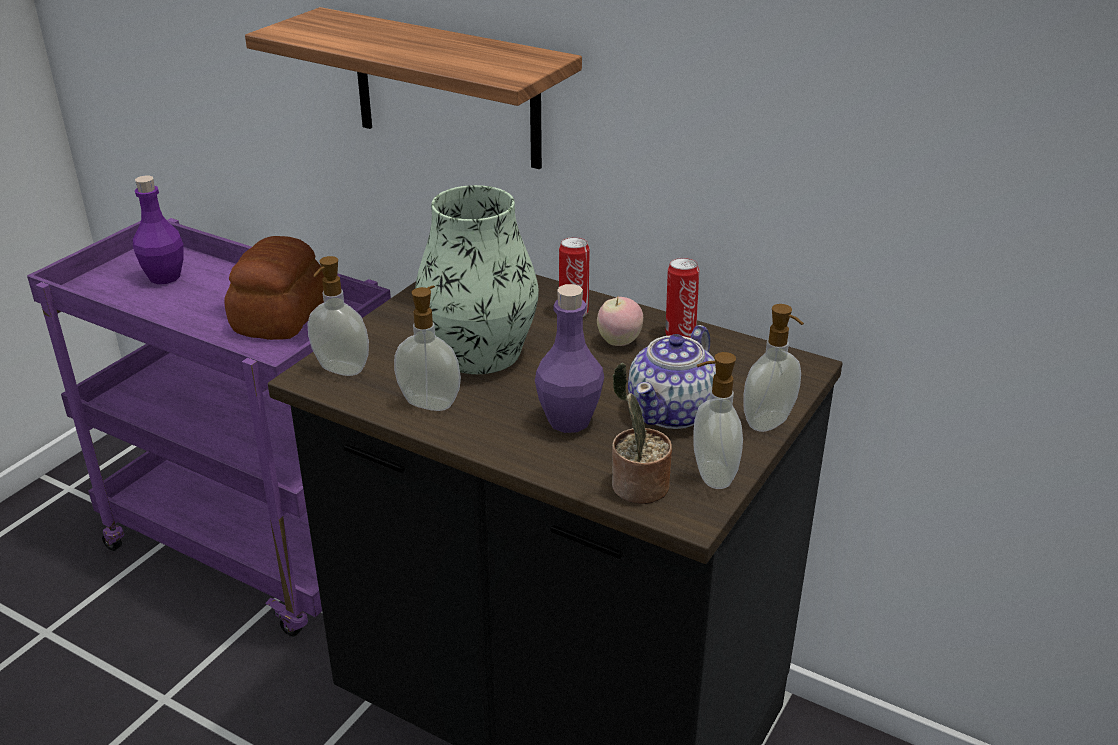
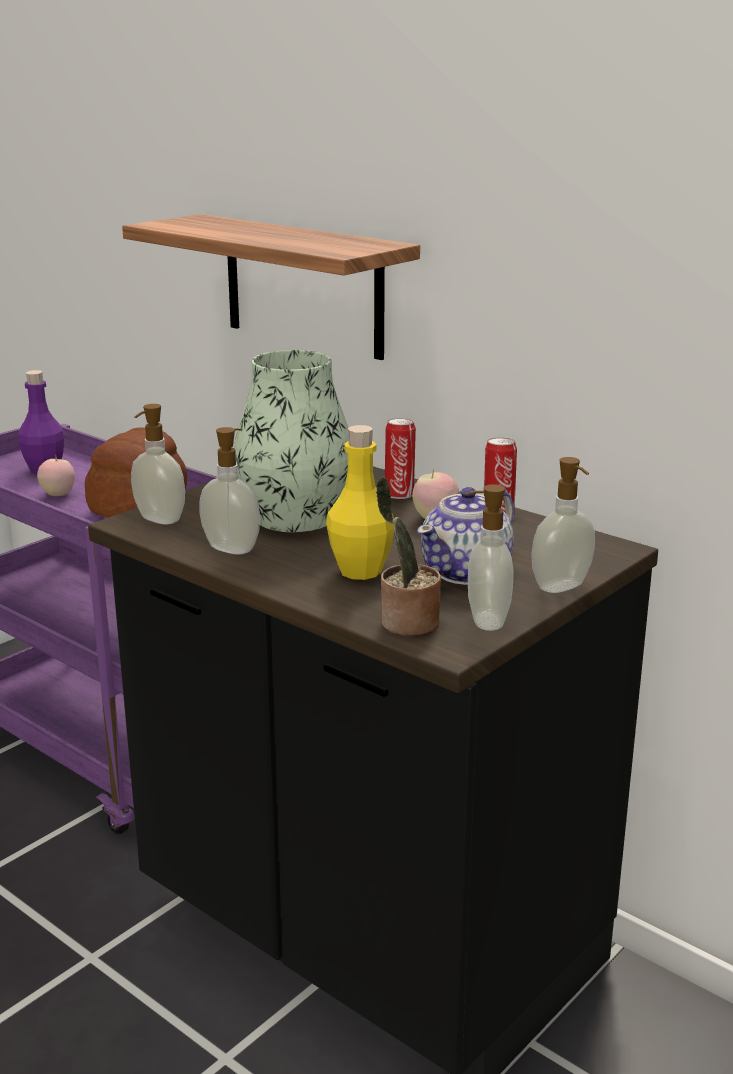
camera: 10 degrees right, 10 degrees down
(190, 310) = (58, 495): none -> apple
(569, 421) = (360, 571): purple bottle -> yellow bottle

